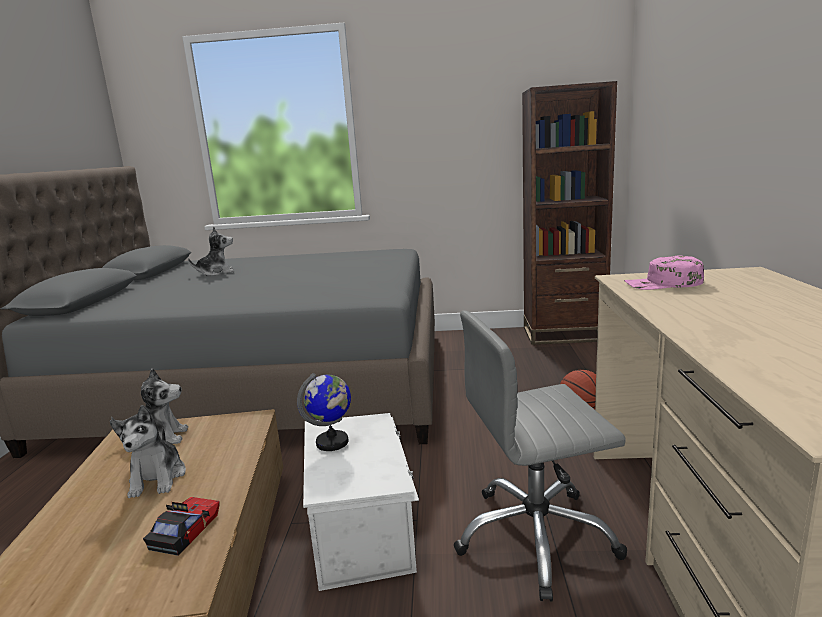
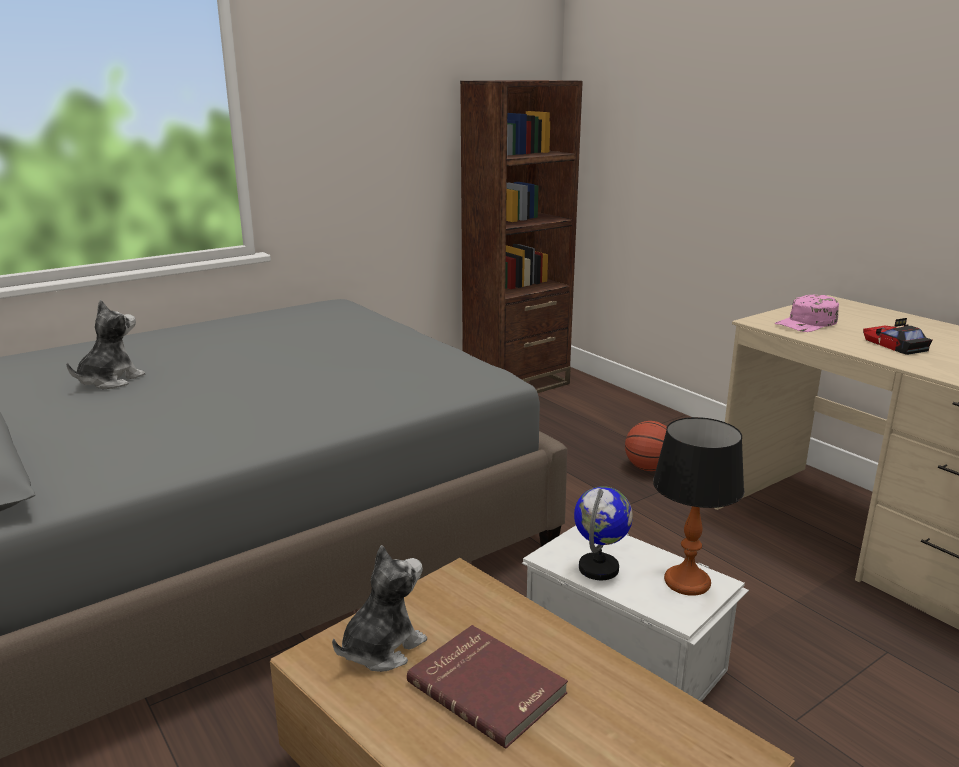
camera: 40 degrees left, 5 degrees up
(158, 478) = (488, 686): plush toy -> red book
(185, 530) = (634, 714): toy car -> toy car (895, 345)
(370, 472) = (686, 582): none -> table lamp
(536, 537) = (767, 596): grey office chair -> none

